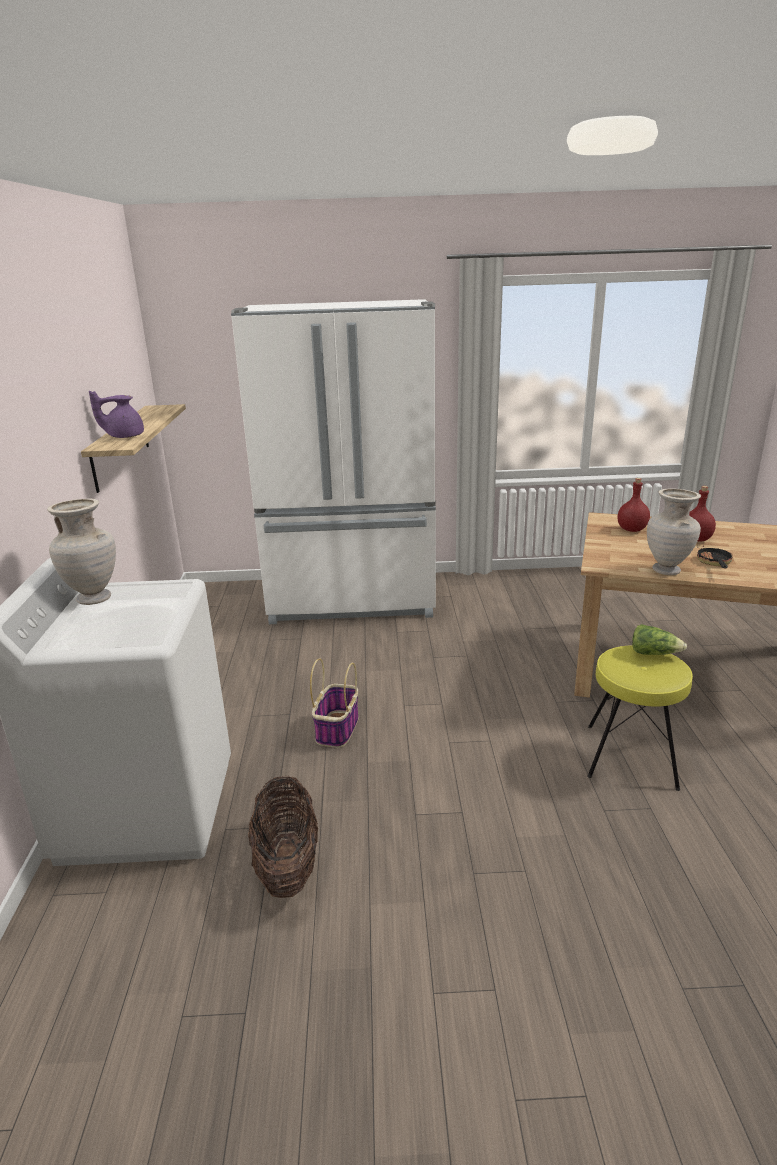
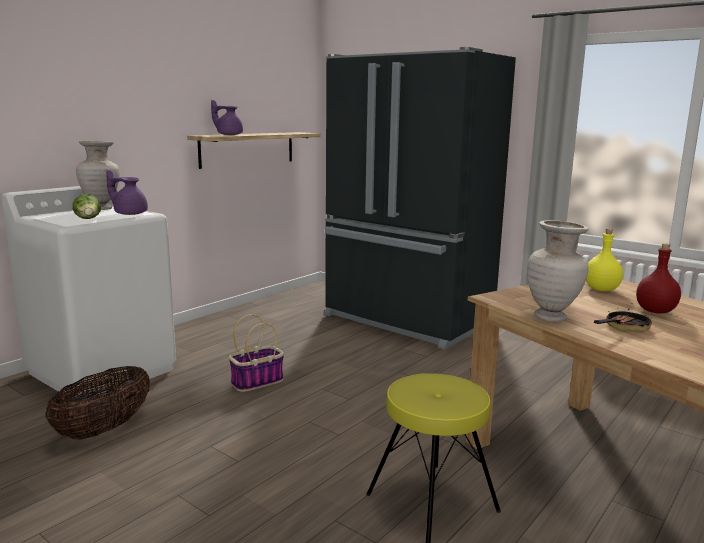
camera: 40 degrees right, 10 degrees down
(161, 593) = (129, 213): none -> purple teapot
(352, 599) = (406, 320): white fridge -> black fridge
(632, 529) = (602, 289): red bottle -> yellow bottle
(654, 653) = (467, 388): lettuce -> lettuce (88, 220)

